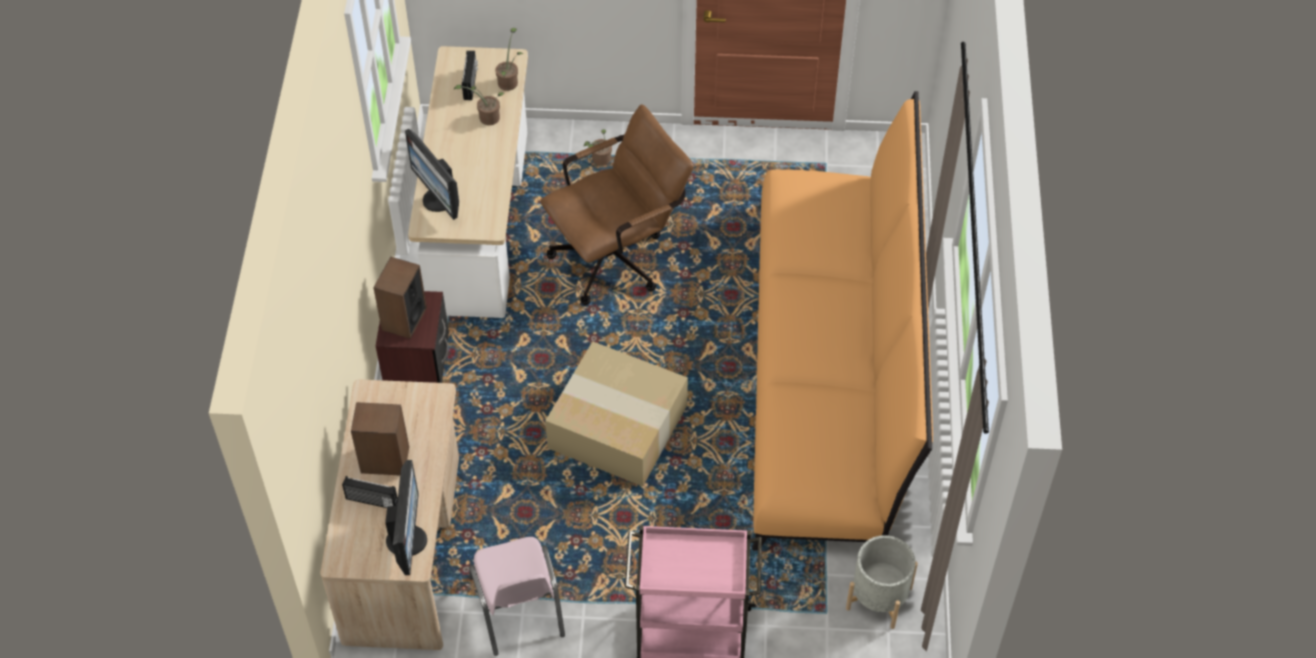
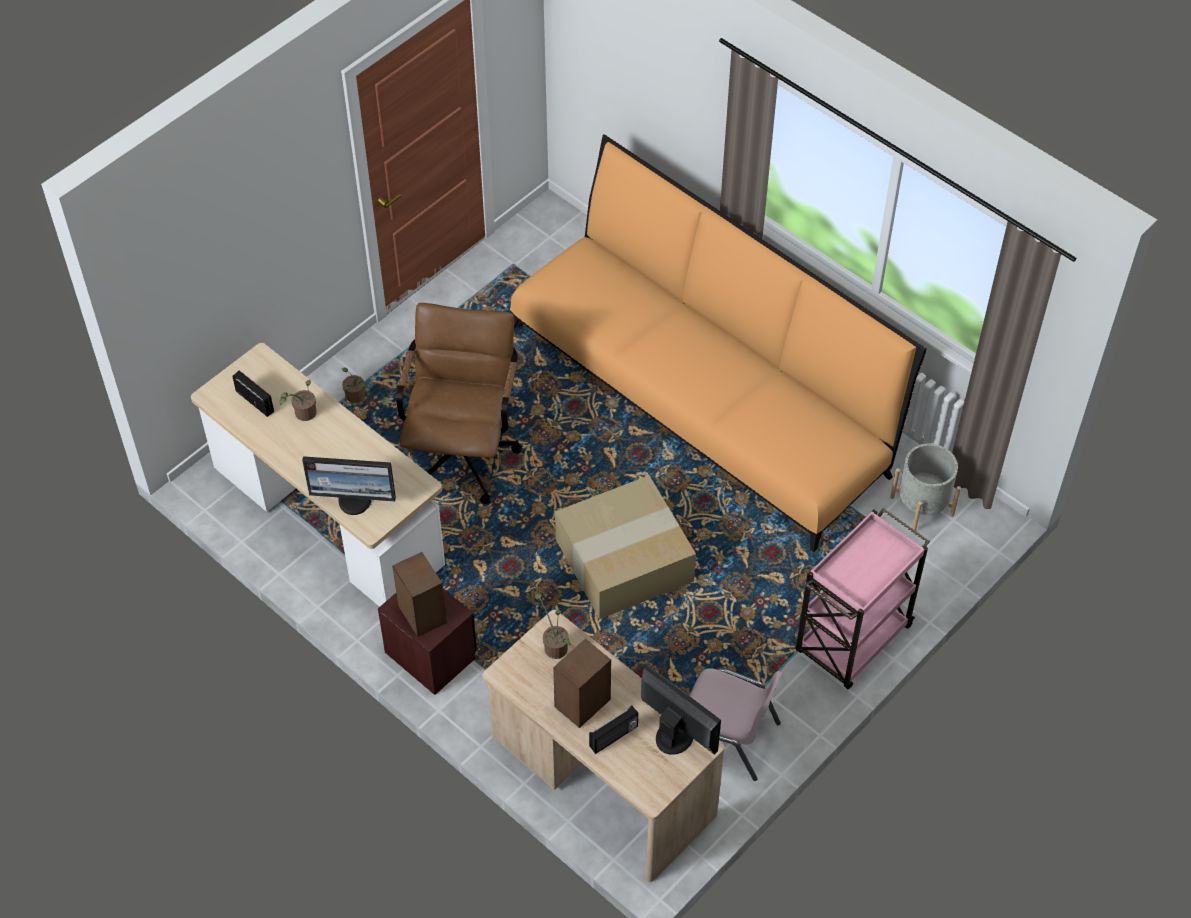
camera: 50 degrees left, 0 degrees up
(509, 81) = (281, 374): potted plant -> potted plant (554, 645)

